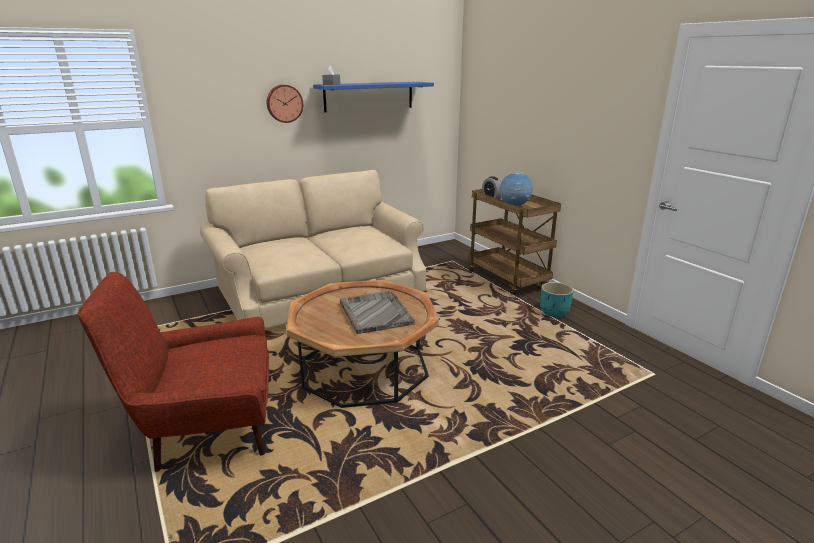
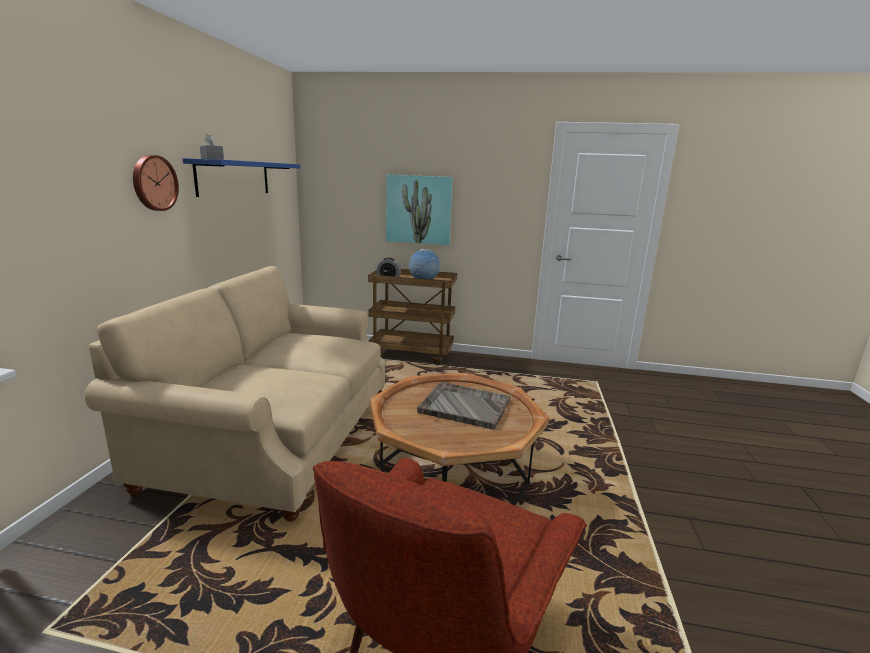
camera: 50 degrees left, 5 degrees down
(538, 129) = (418, 209): none -> picture
(554, 312) = (484, 367): turquoise planter -> none

